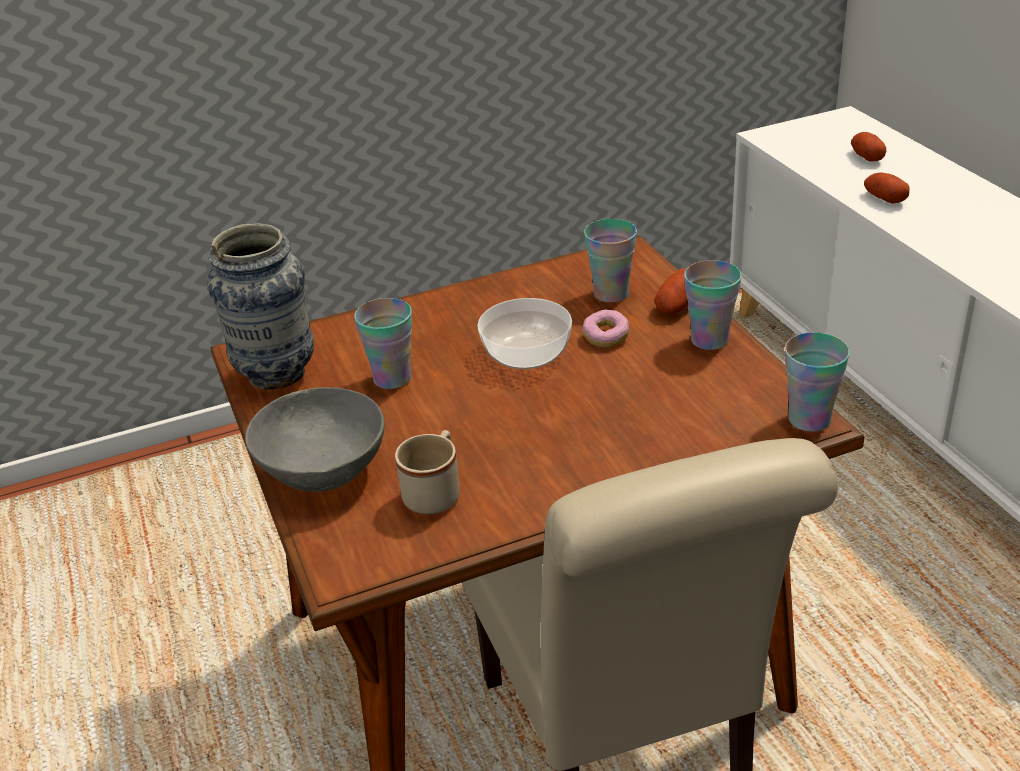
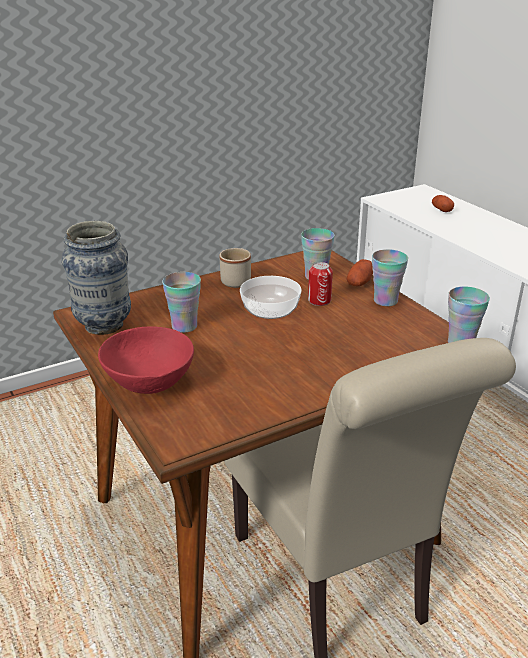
camera: 10 degrees left, 5 degrees down
(324, 471) = (149, 382): grey bowl -> red bowl
(435, 492) = (230, 392): beige mug -> beige mug (237, 280)
(605, 337) = (319, 300): donut -> can
(884, 199) = (458, 231): potato -> none

